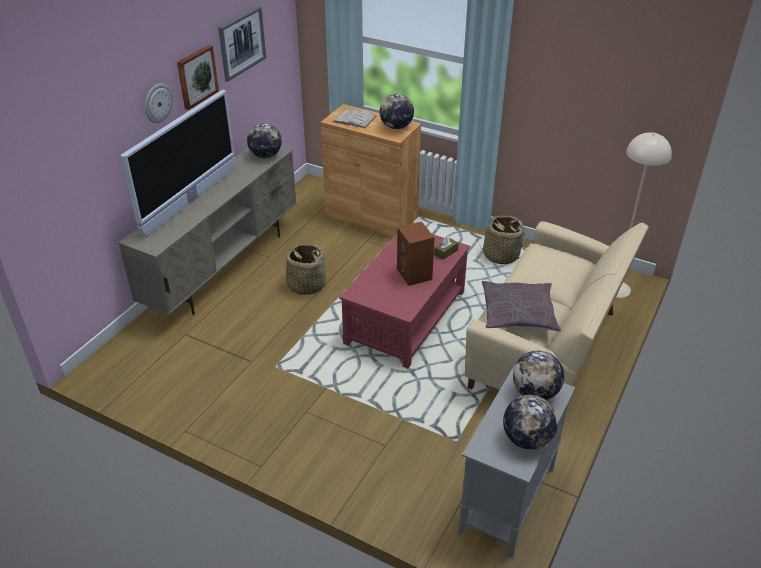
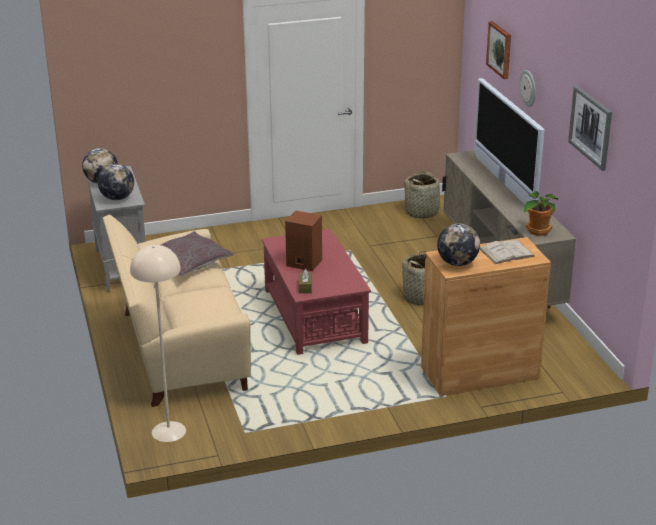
camera: 135 degrees right, 10 degrees down
(196, 76) = (554, 105): picture -> picture (500, 49)
(265, 156) = (537, 230): globe -> potted plant
(501, 255) = (310, 404): basket -> basket (422, 212)

